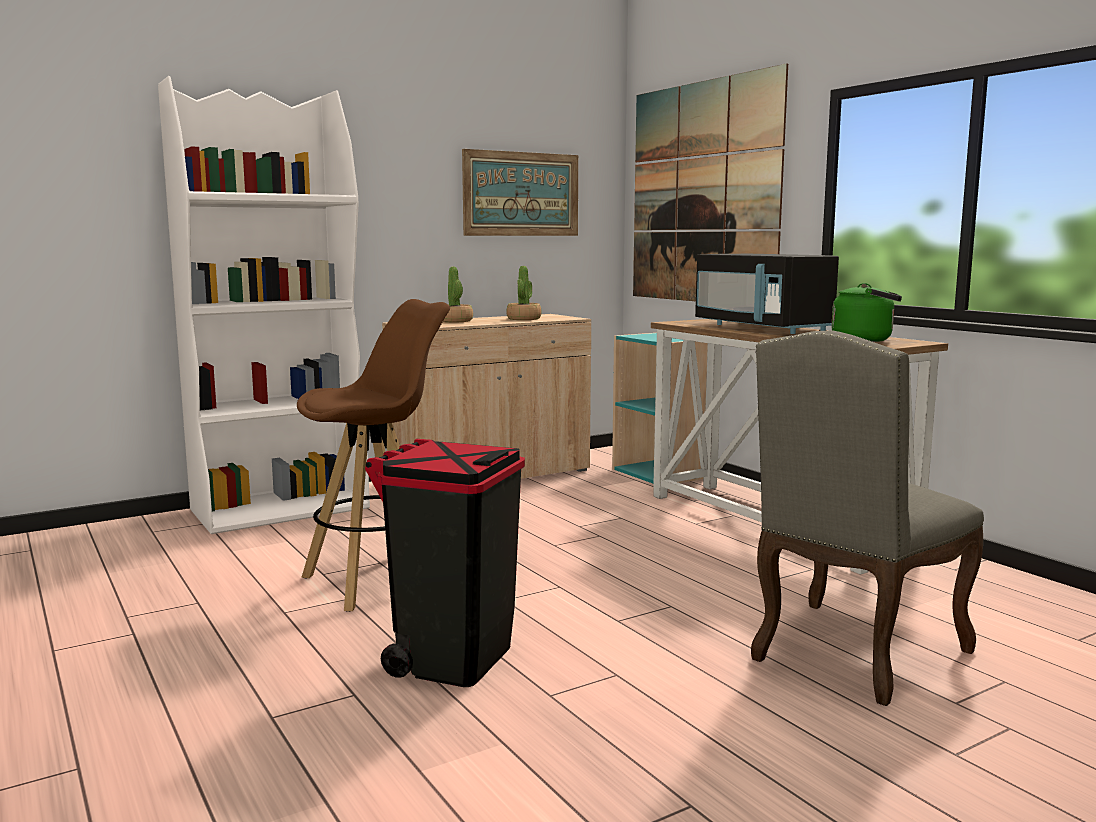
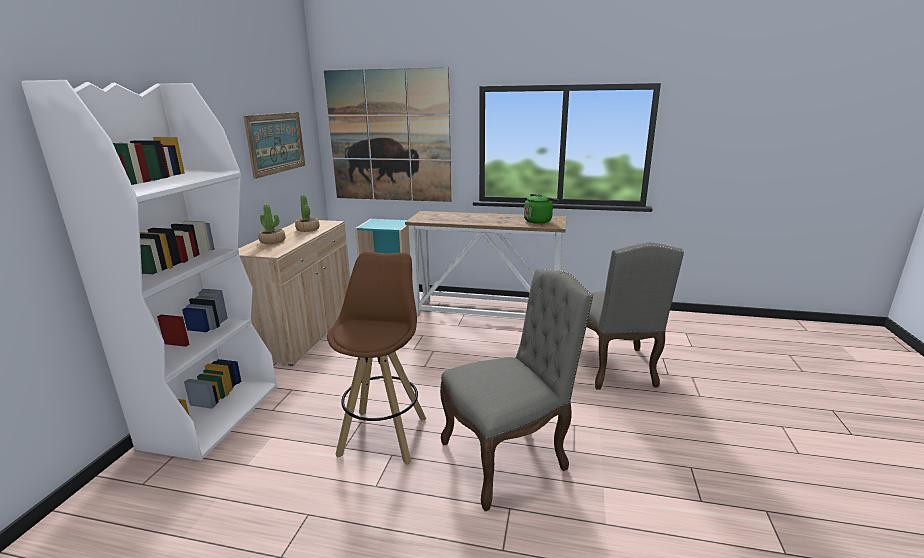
camera: 45 degrees left, 10 degrees up
(453, 658) = (507, 458): black trash can -> grey chair
(762, 328) = (470, 217): black microwave -> none

